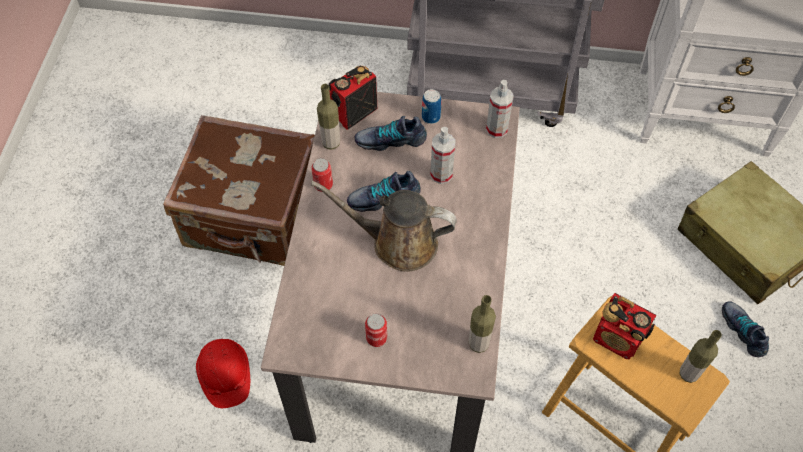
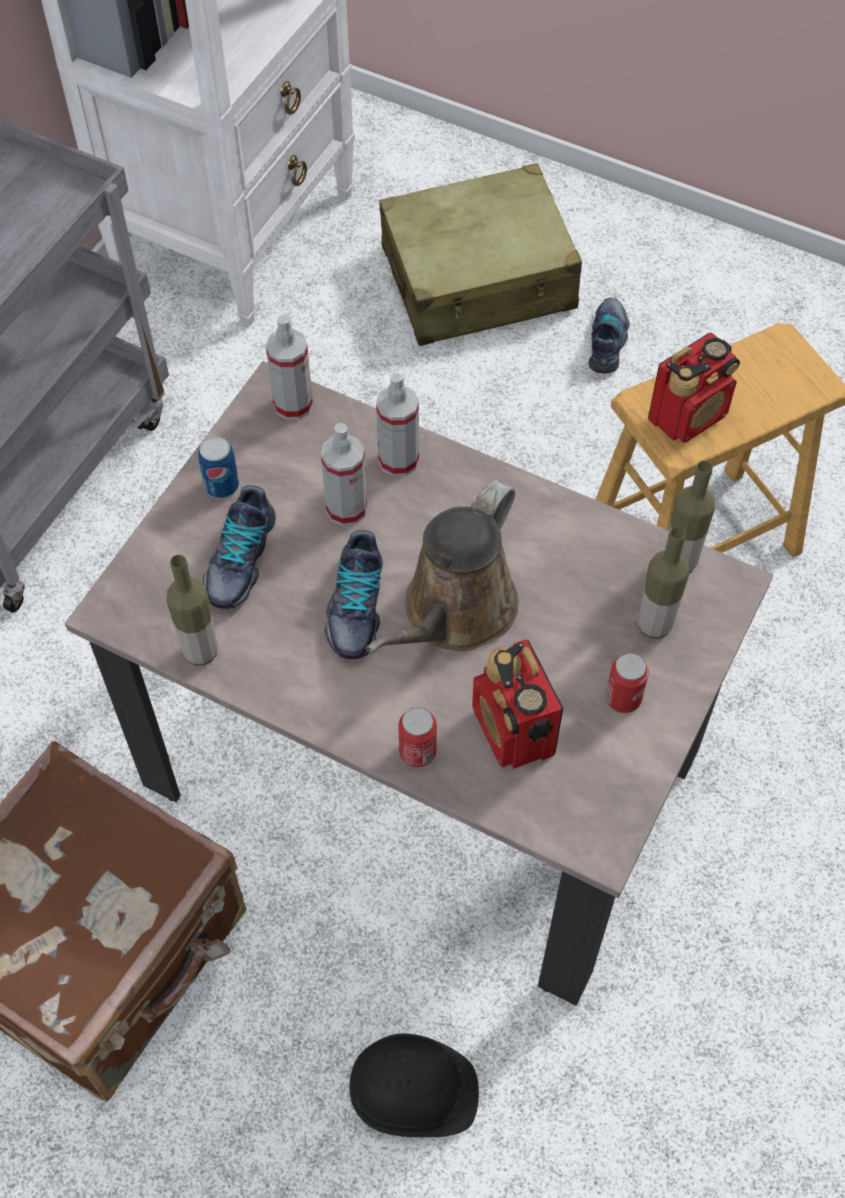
camera: 70 degrees left, 0 degrees up
(225, 376) = (414, 1094): red hard hat -> black hard hat
(323, 185) = (287, 690): can -> can (417, 752)
(353, 112) = (149, 597): radio -> radio (514, 732)
(484, 187) = (398, 460): none -> spray bottle
(688, 374) = (766, 359): bottle -> bottle (654, 625)
(743, 331) = (608, 341): shoe -> shoe turned 105 degrees clockwise

